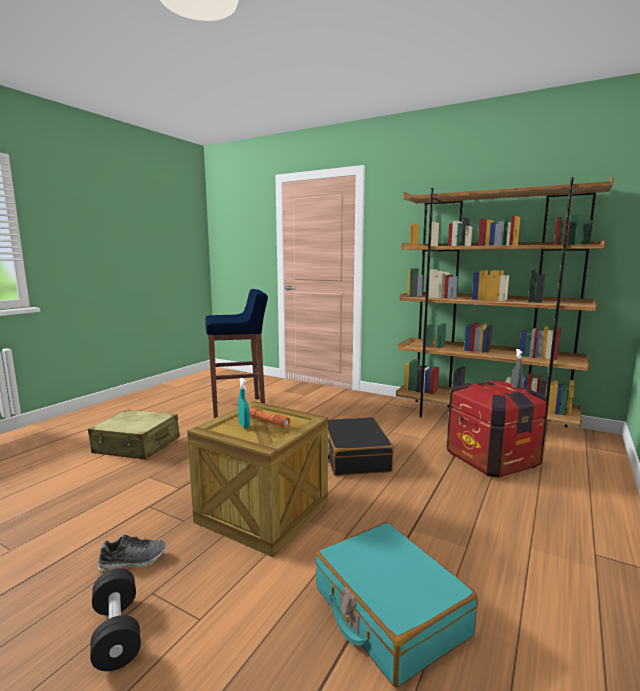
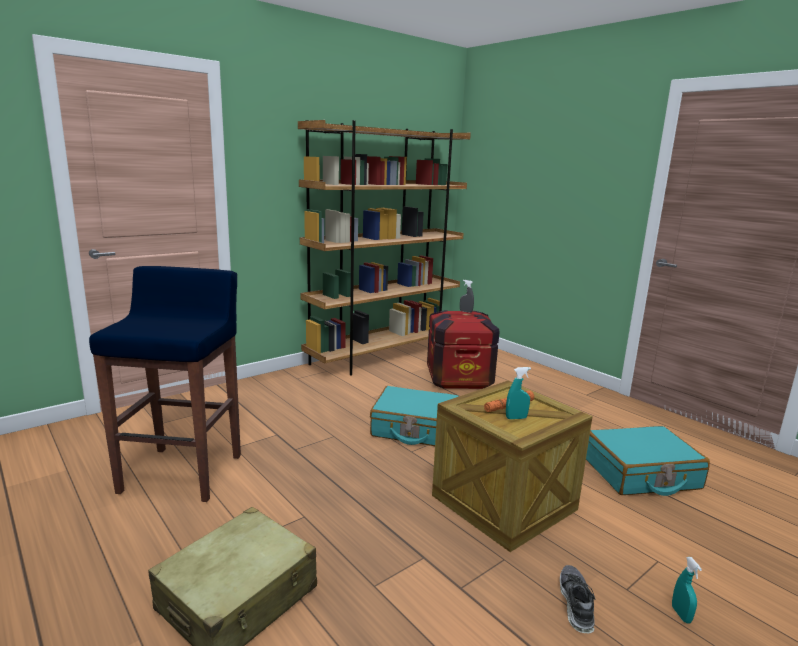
camera: 70 degrees left, 5 degrees up
(117, 633) = (681, 614): black dumbbell -> turquoise spray bottle
(354, 456) = (415, 429): black suitcase -> turquoise suitcase

